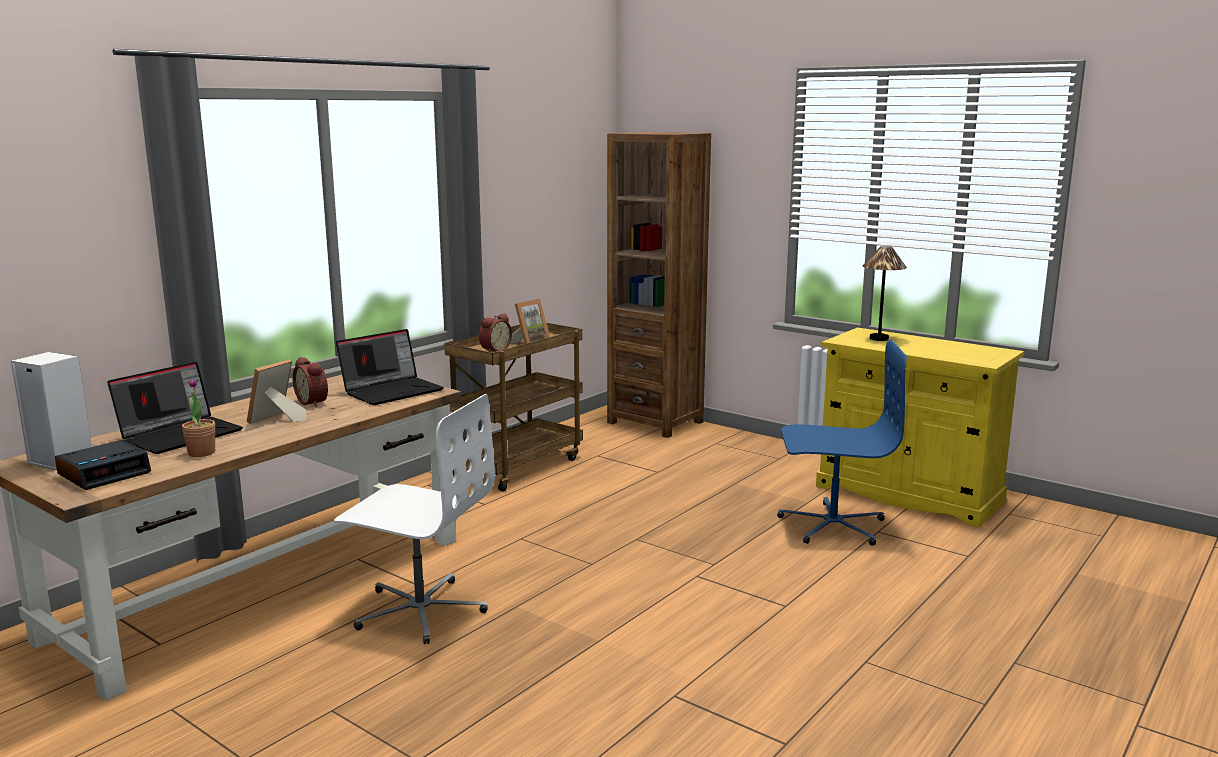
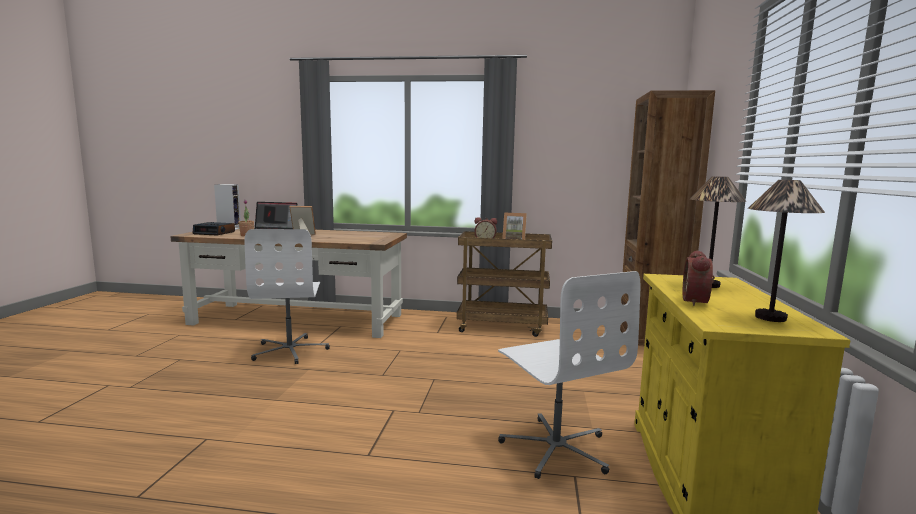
camera: 60 degrees right, 5 degrees down
(314, 402) = (336, 235): alarm clock -> alarm clock (698, 302)
(392, 391) = (369, 238): laptop -> none
(832, 525) = (556, 448): blue office chair -> white office chair
(974, 350) = (770, 317): none -> table lamp

